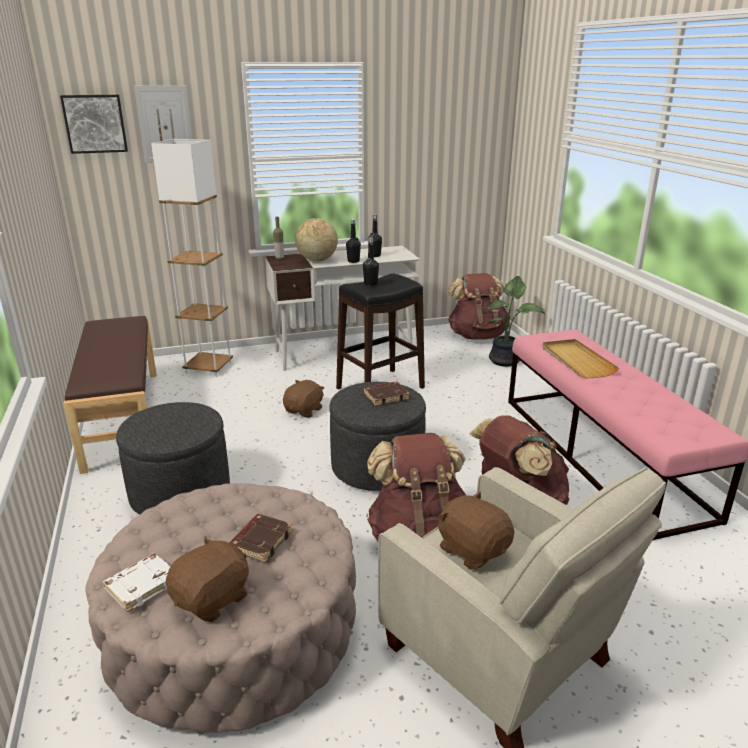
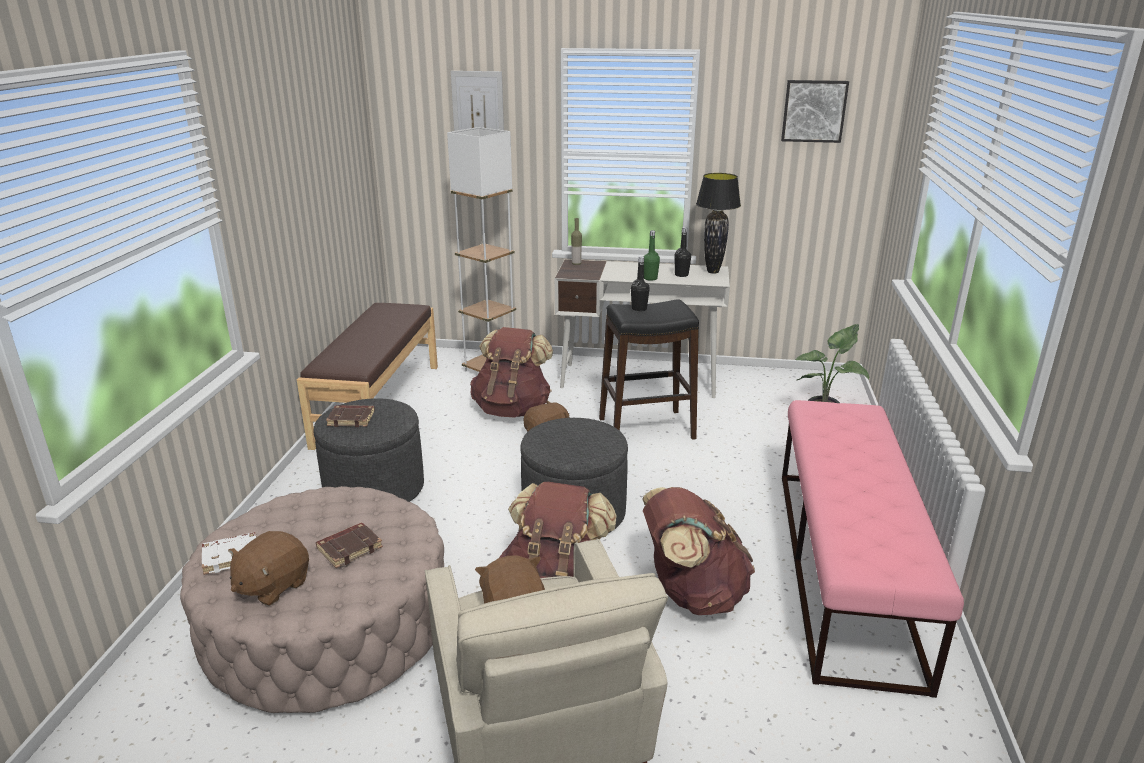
camera: 25 degrees right, 0 degrees up
(95, 123) = (412, 107): picture -> picture (814, 111)
(213, 599) = (272, 586): brown plush toy -> brown plush toy turned 150 degrees clockwise
(316, 260) = (612, 271): globe -> none
(353, 261) = (650, 278): black bottle -> green bottle
(386, 396) = (585, 437): brown book -> brown book (352, 419)
(395, 250) = (712, 272): none -> black table lamp
(477, 336) = (813, 390): brown backpack -> brown backpack (512, 409)
(576, 361) = (835, 445): beige tray -> none

